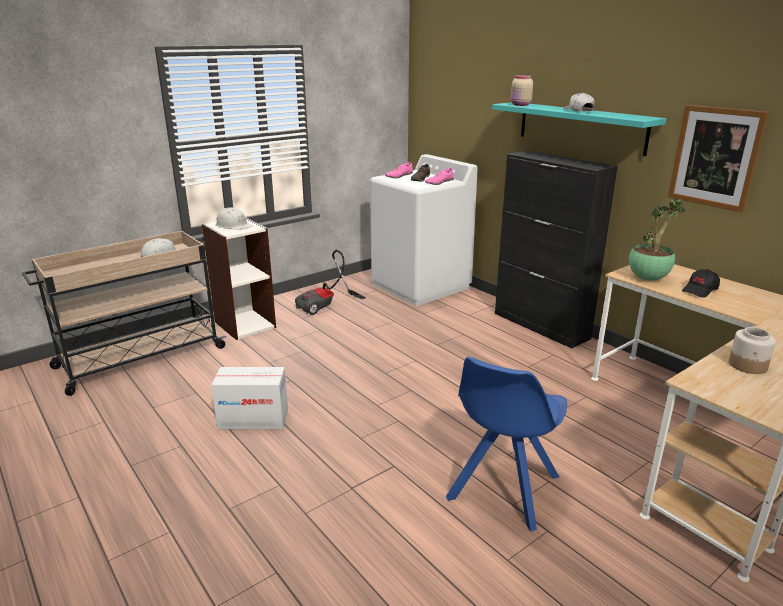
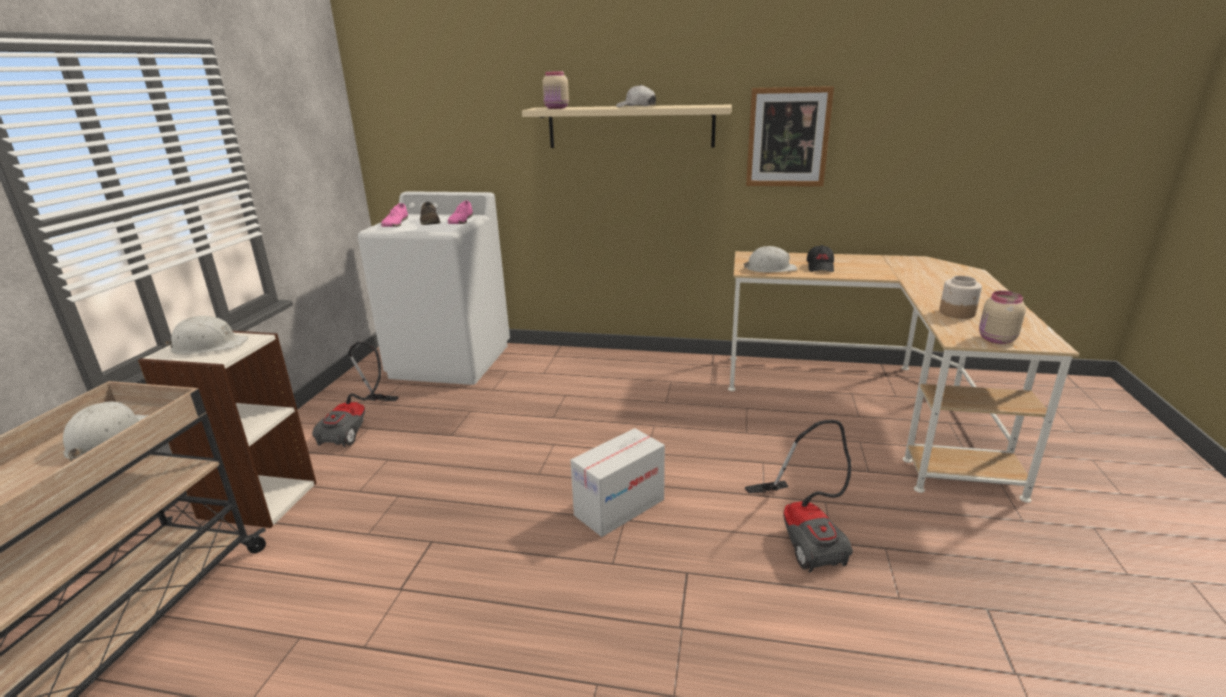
camera: 40 degrees left, 0 degrees up
(253, 419) = (446, 621): cardboard box -> cardboard box (619, 507)
(502, 489) = (805, 533): blue chair -> vacuum cleaner
(541, 326) = (625, 358): black cabinet -> none
(580, 127) = (630, 127): turquoise shelf -> beige shelf
(648, 278) = (770, 268): potted plant -> white hard hat
(731, 395) = (995, 339): none -> beige jar

